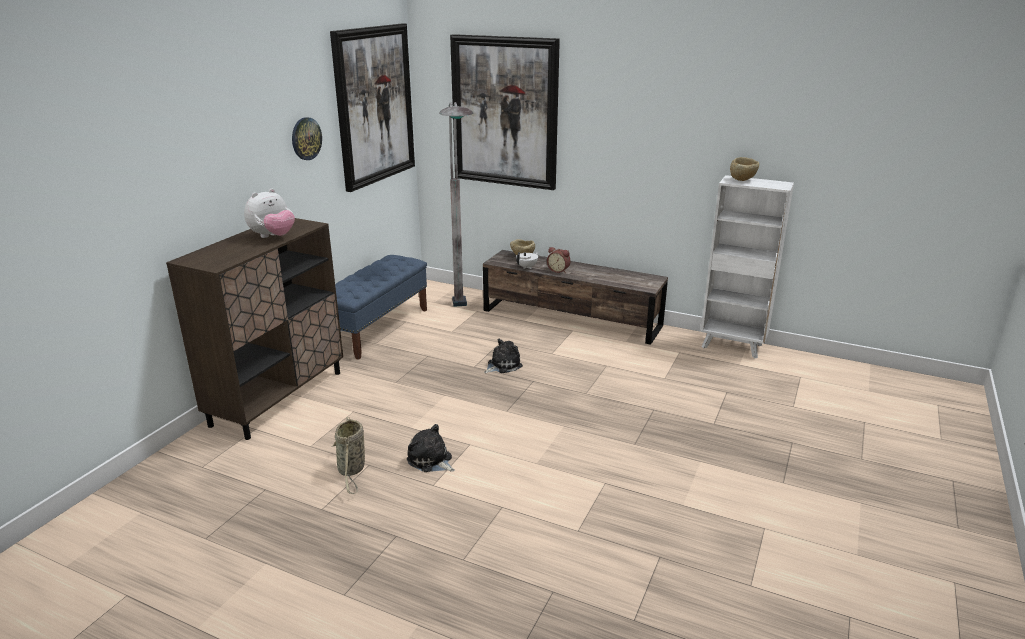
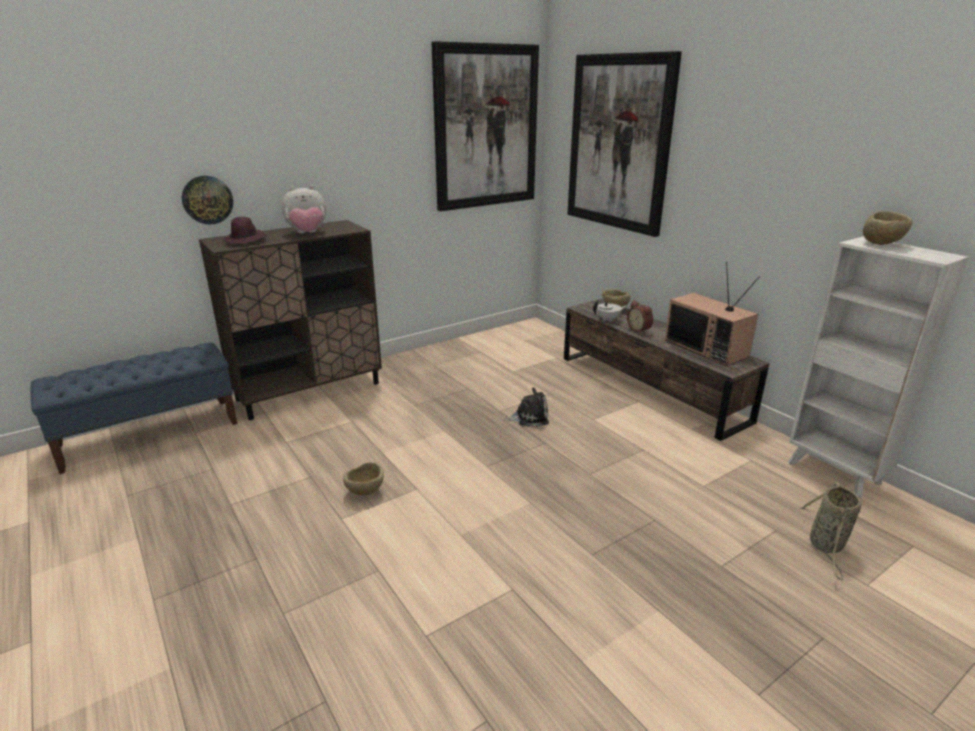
camera: 30 degrees right, 0 degrees up
(223, 255) = (245, 240): none -> purple hat
(306, 138) = (388, 148): wall clock -> wall clock (207, 200)
(351, 470) = (291, 476): basket -> basket (826, 546)
(376, 329) = (449, 352): blue bench -> blue bench (150, 434)
(431, 460) = (365, 492): plush toy -> beige bowl
(461, 315) = (537, 358): grey floor lamp -> none
(619, 275) = (707, 348): none -> television

